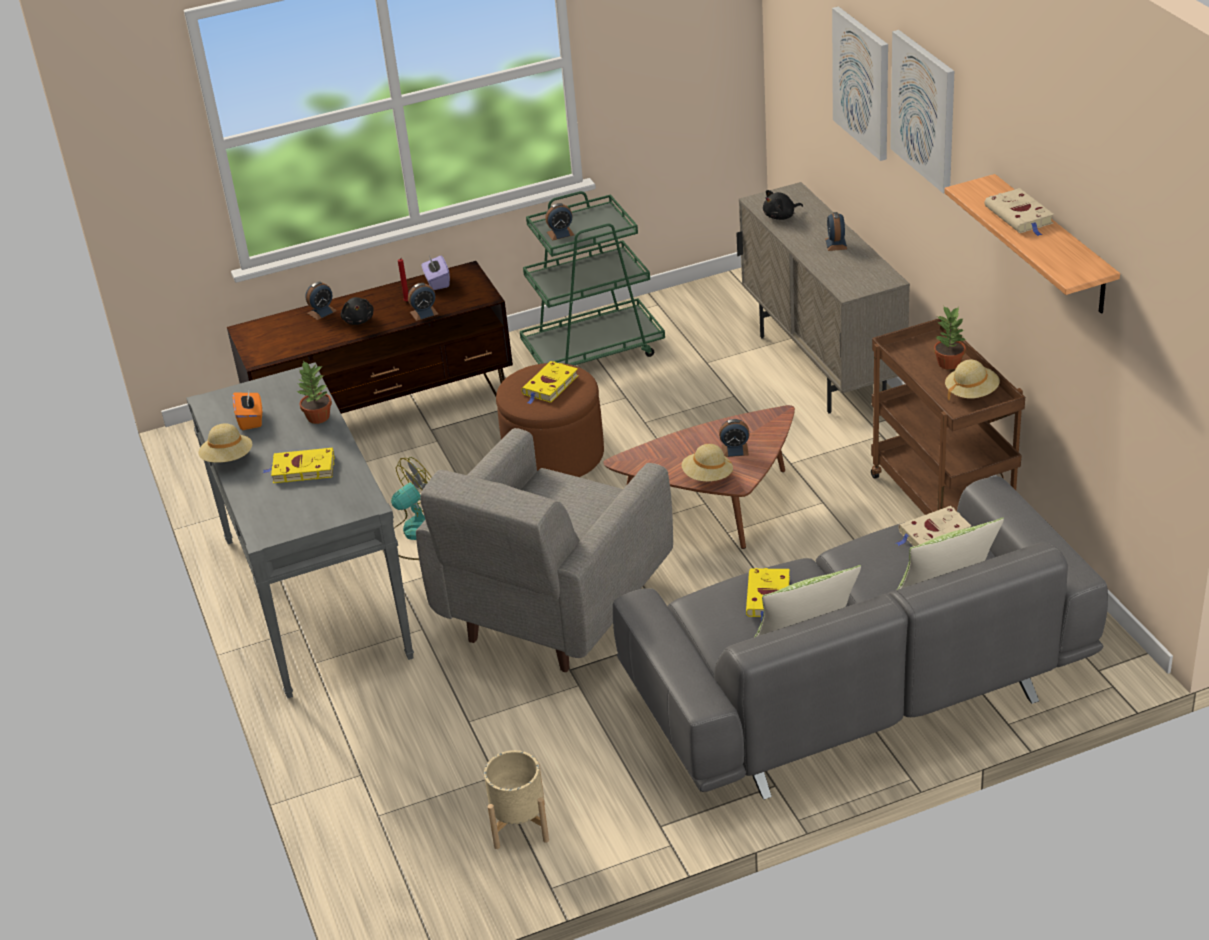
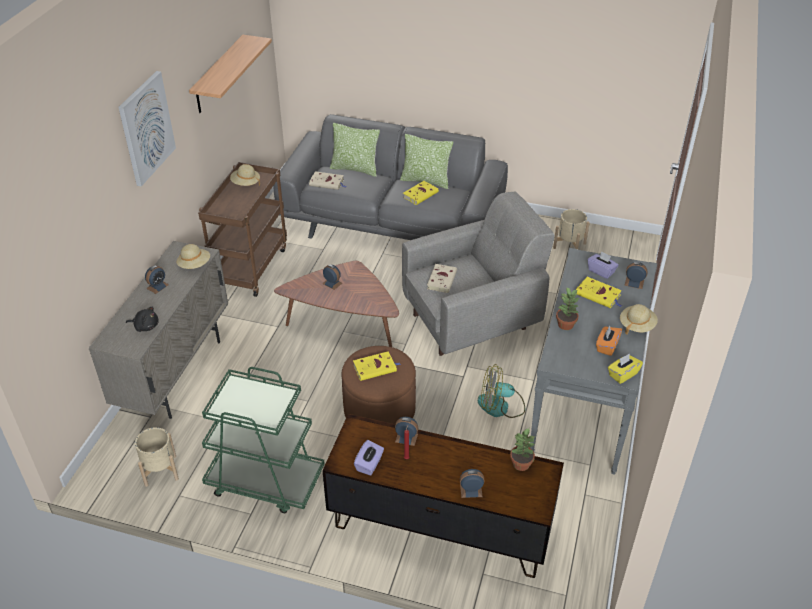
camera: 145 degrees left, 5 degrees up
(213, 402) = (622, 374): none -> yellow tissue box
(320, 501) = (601, 271): none -> purple tissue box
(358, 320) = (453, 462): black plush toy -> none
(560, 233) = (271, 407): alarm clock -> alarm clock (634, 283)
(703, 307) = (160, 470): none -> beige planter
(707, 477) = (362, 277): beige hat -> beige hat (194, 265)
(862, 82) = (103, 190): picture -> none
(949, 363) = (228, 200): potted plant -> potted plant (520, 464)
(1020, 216) = (224, 68): beige book -> beige book (442, 279)

